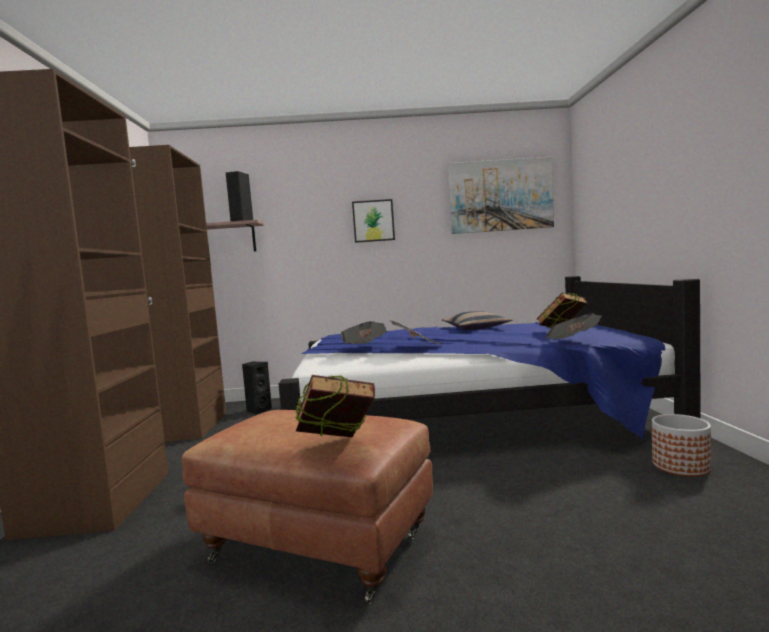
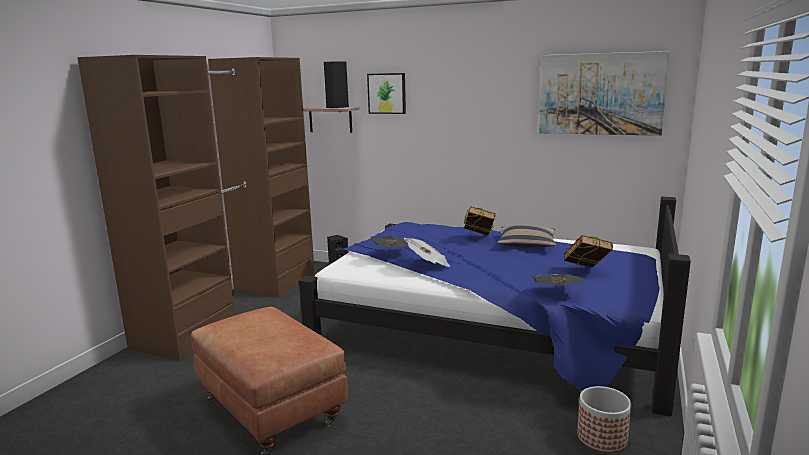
camera: 25 degrees right, 10 degrees up
(336, 448) = (251, 358): book -> book (479, 238)
(373, 221) = (459, 112): picture -> picture (387, 93)

